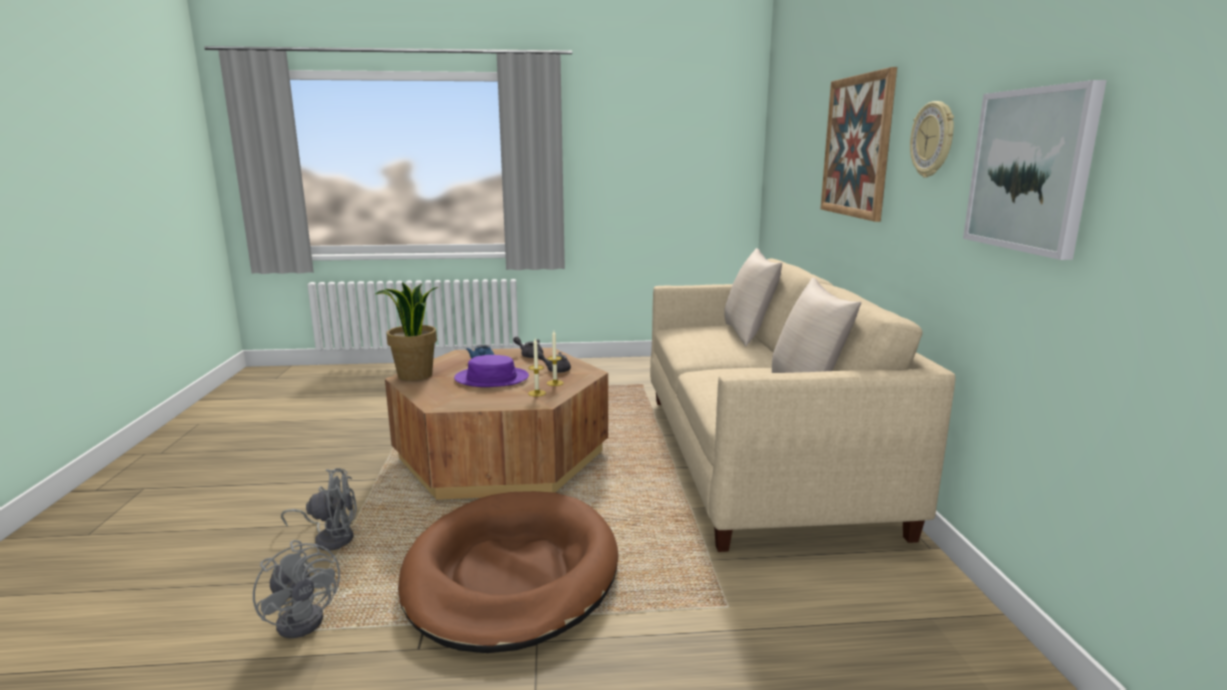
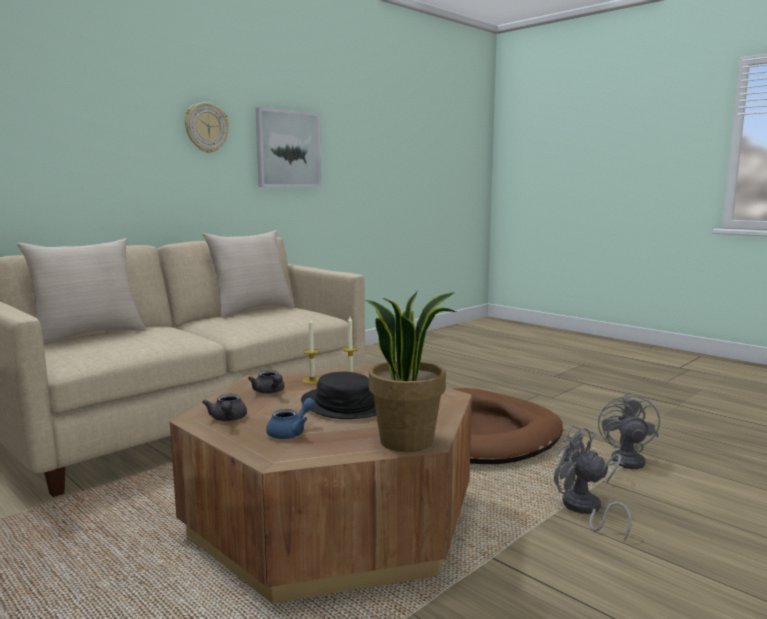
camera: 130 degrees left, 5 degrees down
(492, 378) = (345, 405): purple hat -> black hat
(856, 146) = (84, 124): picture -> none

